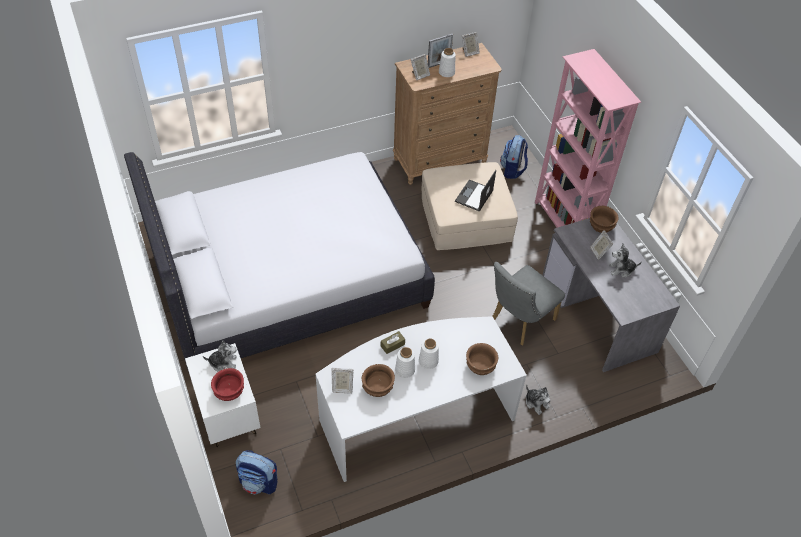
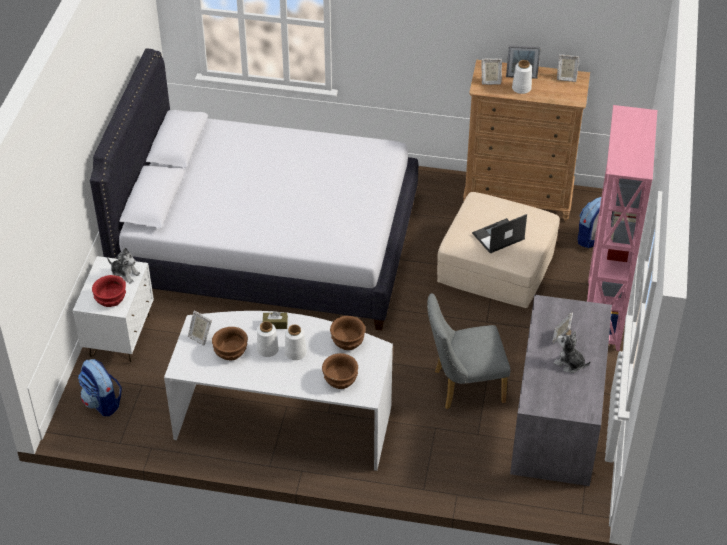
camera: 35 degrees right, 5 degrees down
(536, 403) = (413, 466): plush toy -> none
(601, 225) = (589, 313): brown bowl -> brown bowl (348, 341)

